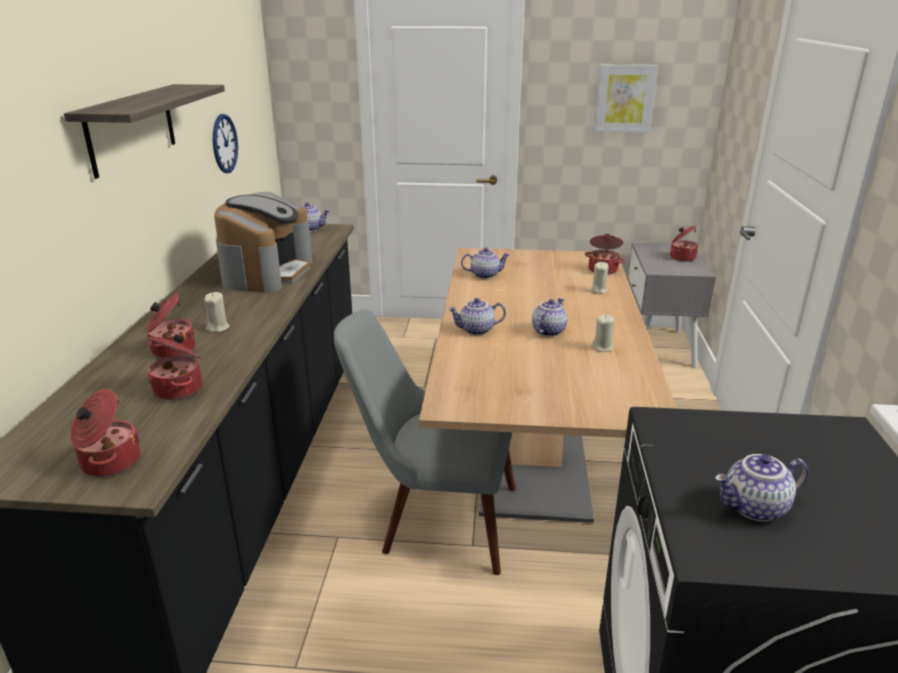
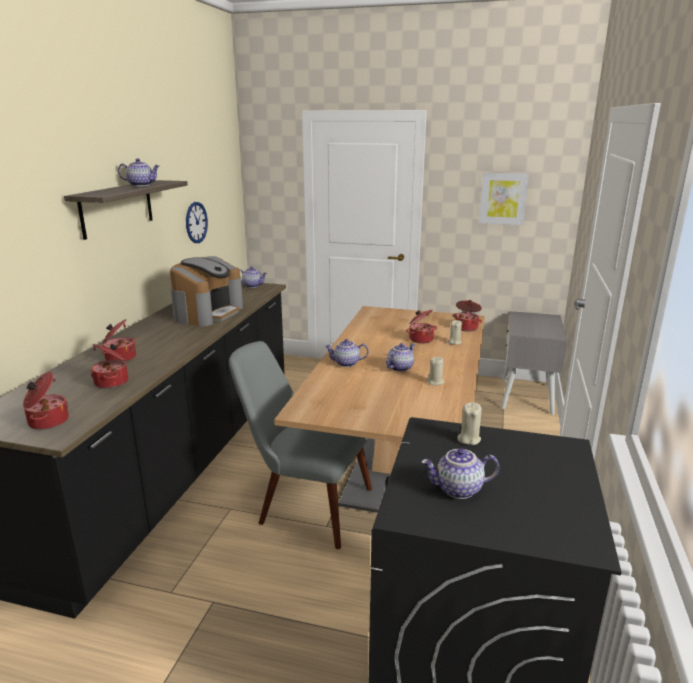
camera: 10 degrees right, 5 degrees down
(218, 328) = (156, 346): beige candle -> beige candle (468, 439)
(485, 275) = (373, 326): teapot -> teapot (141, 185)
(682, 257) = (545, 324): cooking pot -> cooking pot (420, 339)

